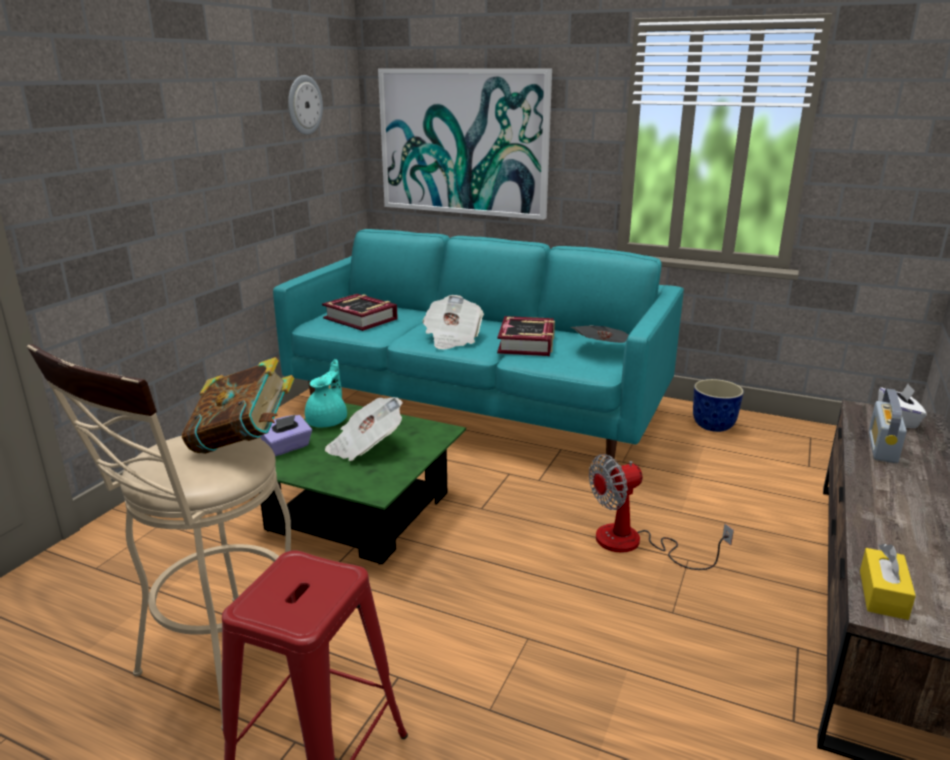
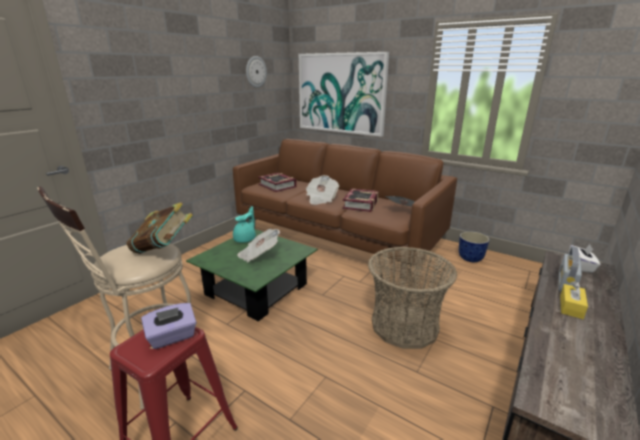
camera: 10 degrees right, 0 degrees up
(287, 447) = (218, 252): purple tissue box -> purple tissue box (172, 337)
(477, 410) = (337, 239): turquoise sofa -> brown sofa
(634, 544) = (404, 325): fan -> basket
(883, 594) = (543, 388): yellow tissue box -> yellow tissue box (571, 307)

